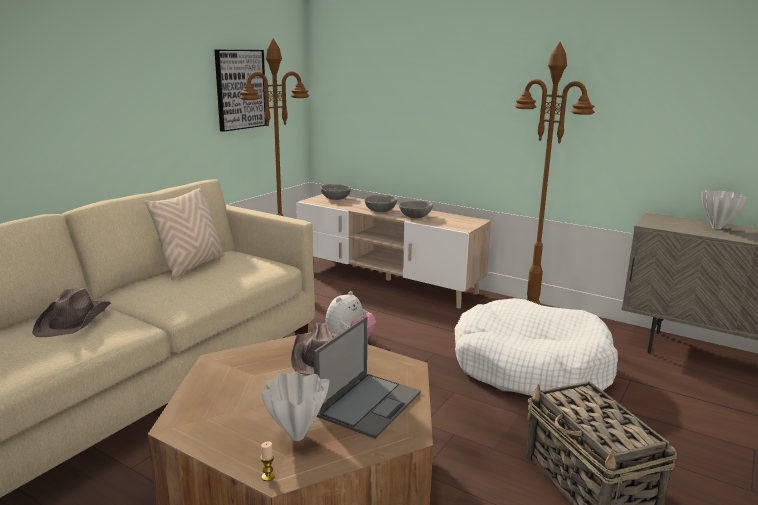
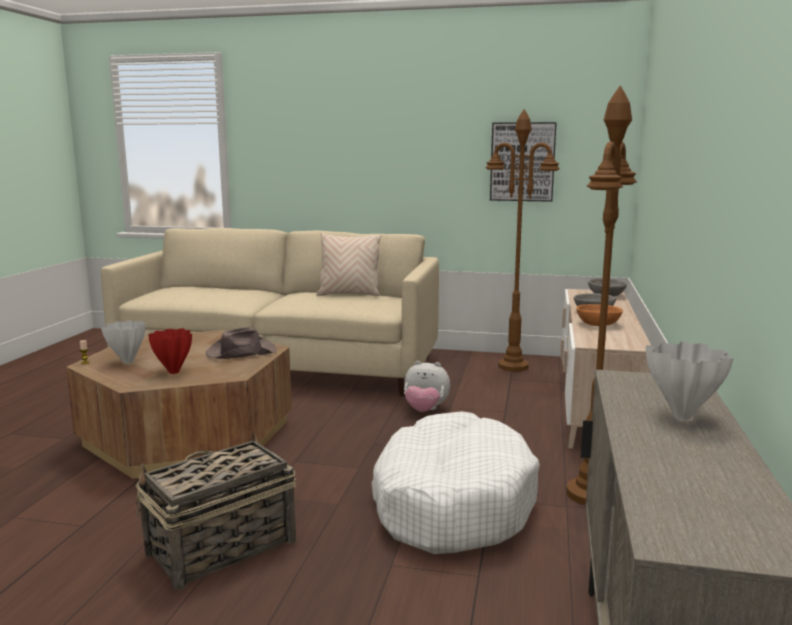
camera: 70 degrees right, 5 degrees down
(74, 320) = (234, 292): brown hat -> none
(369, 403) = (173, 372): laptop -> red vase
(415, 216) = (597, 324): grey bowl -> orange bowl

